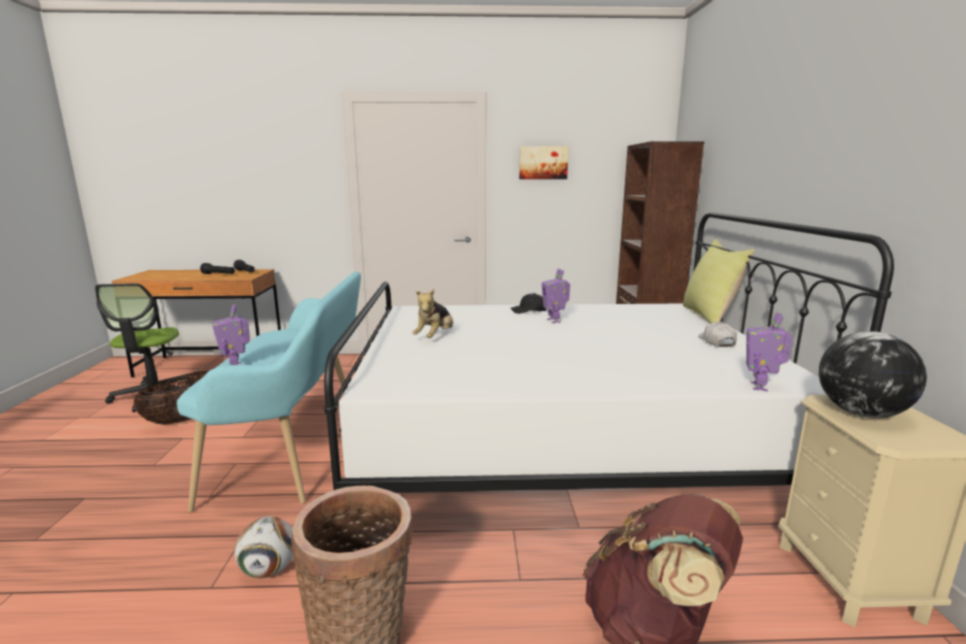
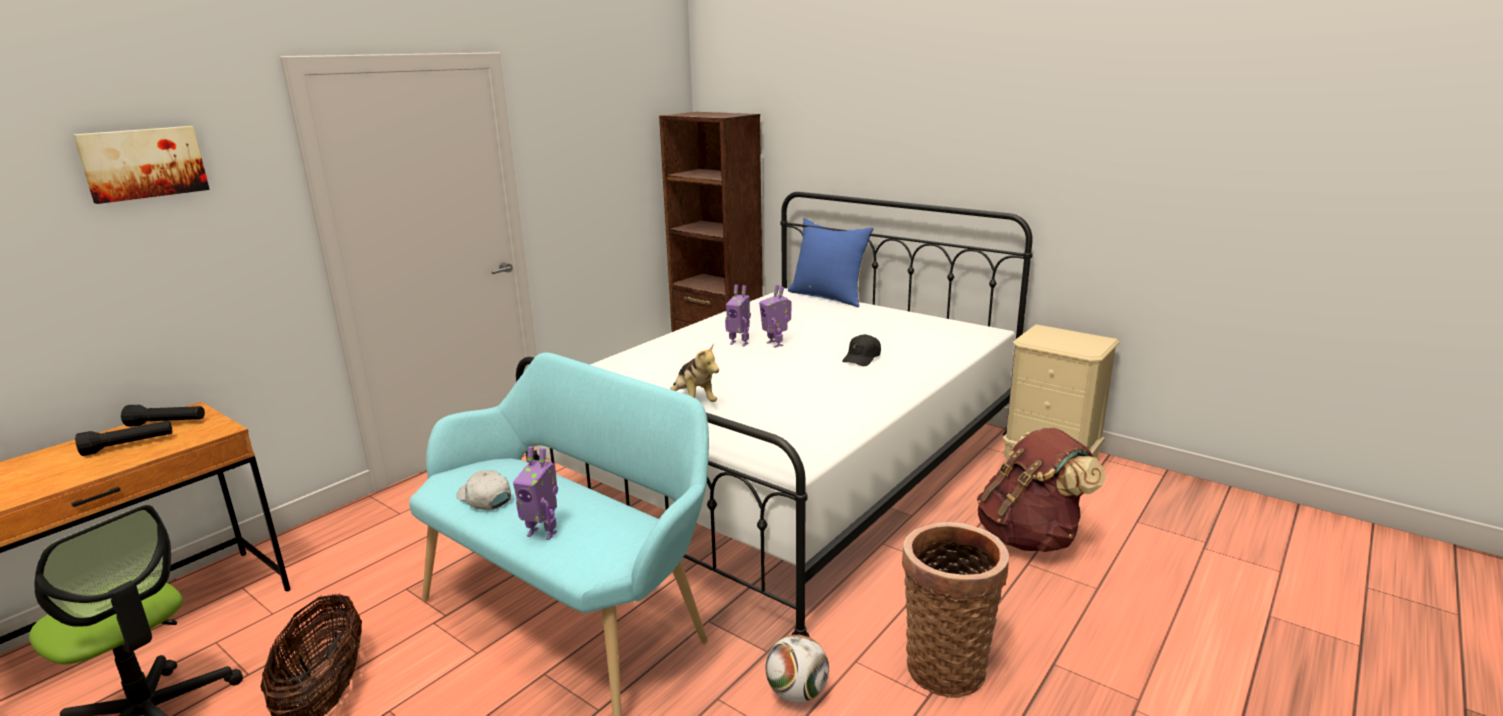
camera: 50 degrees left, 5 degrees up
(529, 310) = (689, 341): black cap -> black cap (862, 358)
(543, 162) = (576, 145): picture -> picture (143, 163)
(710, 316) = (829, 297): yellow pillow -> blue pillow
(716, 342) = (885, 319): white cap -> white cap (484, 499)
(760, 387) = (977, 344): toy robot -> toy robot (776, 344)
(860, 413) = (1052, 341): globe -> none

